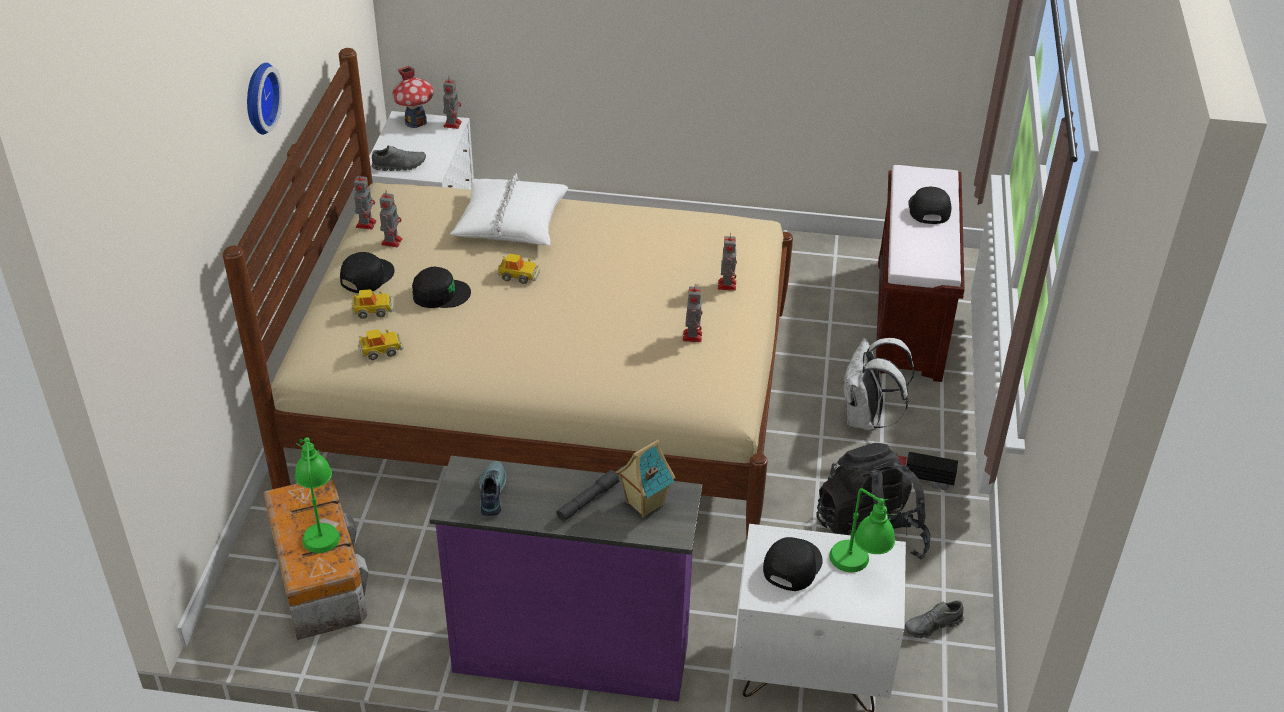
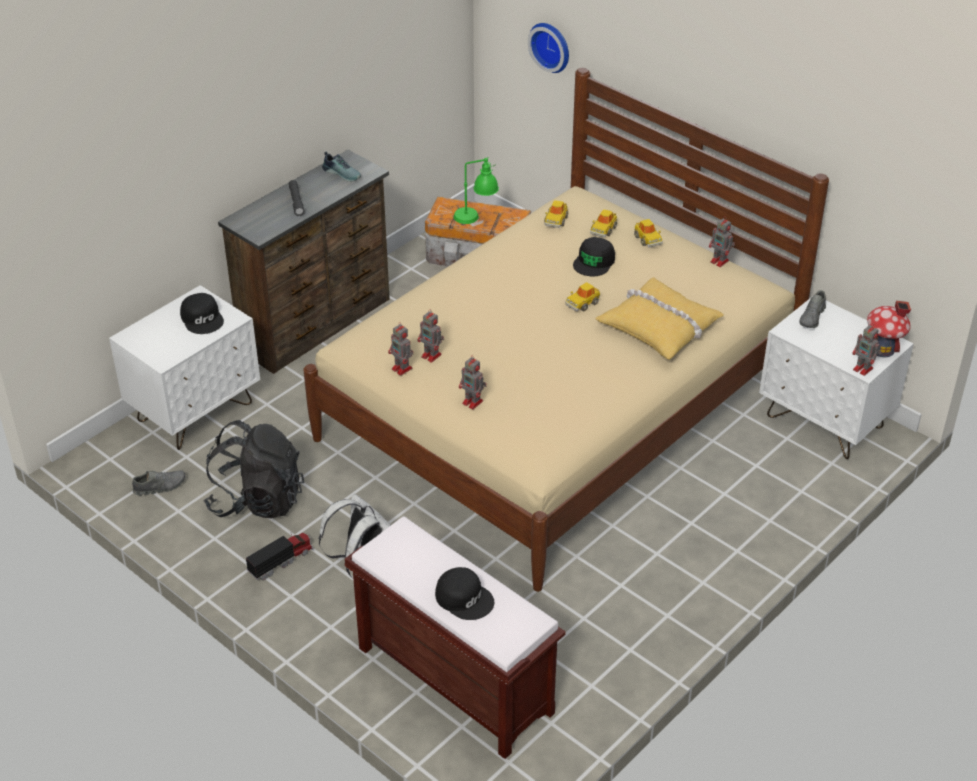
camera: 125 degrees right, 0 degrees up
(258, 98) = (696, 63): wall clock -> wall clock (551, 46)
(366, 276) = (647, 239): black cap -> toy car
(392, 241) = (683, 263): toy robot -> toy robot (402, 369)
(510, 221) = (659, 327): white pillow -> yellow pillow
(570, 654) = (318, 325): purple dresser -> brown dresser
(643, 504) = (269, 219): toy house -> none
(858, 569) = (167, 342): green table lamp -> none
(932, 626) = (160, 486): grey shoe -> grey shoe turned 60 degrees clockwise

